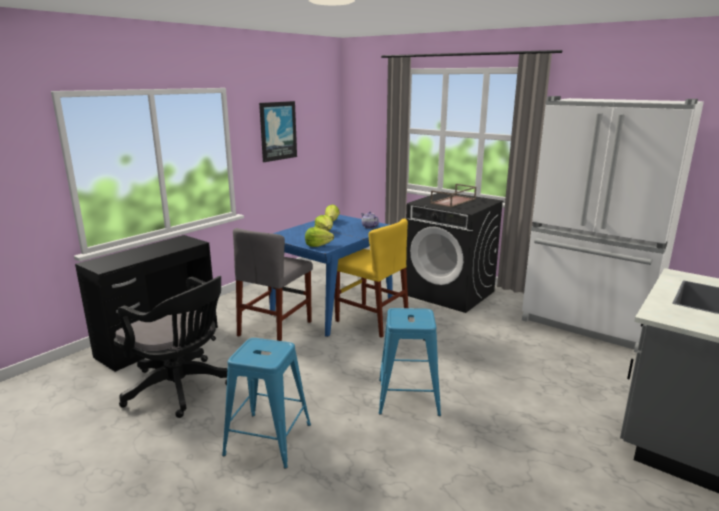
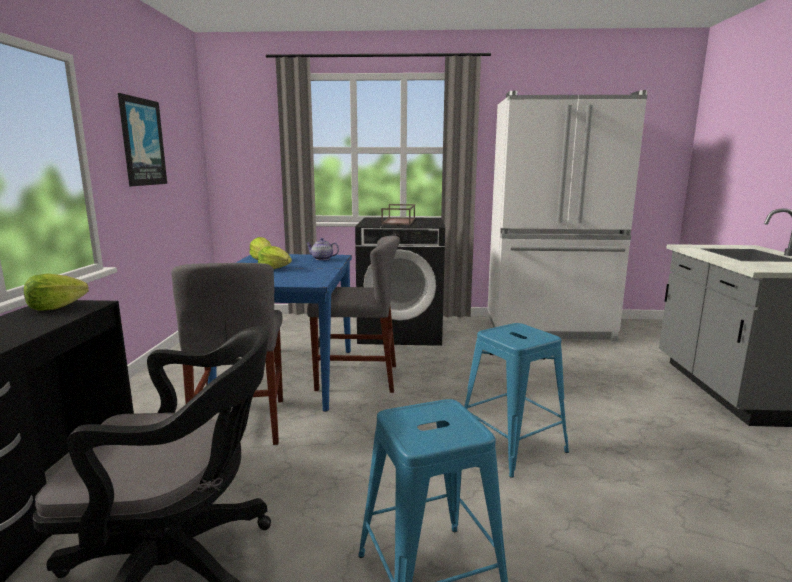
camera: 35 degrees left, 5 degrees down
(317, 245) = (298, 281): lettuce -> lettuce (55, 307)
(371, 320) = (357, 378): yellow chair -> grey chair

